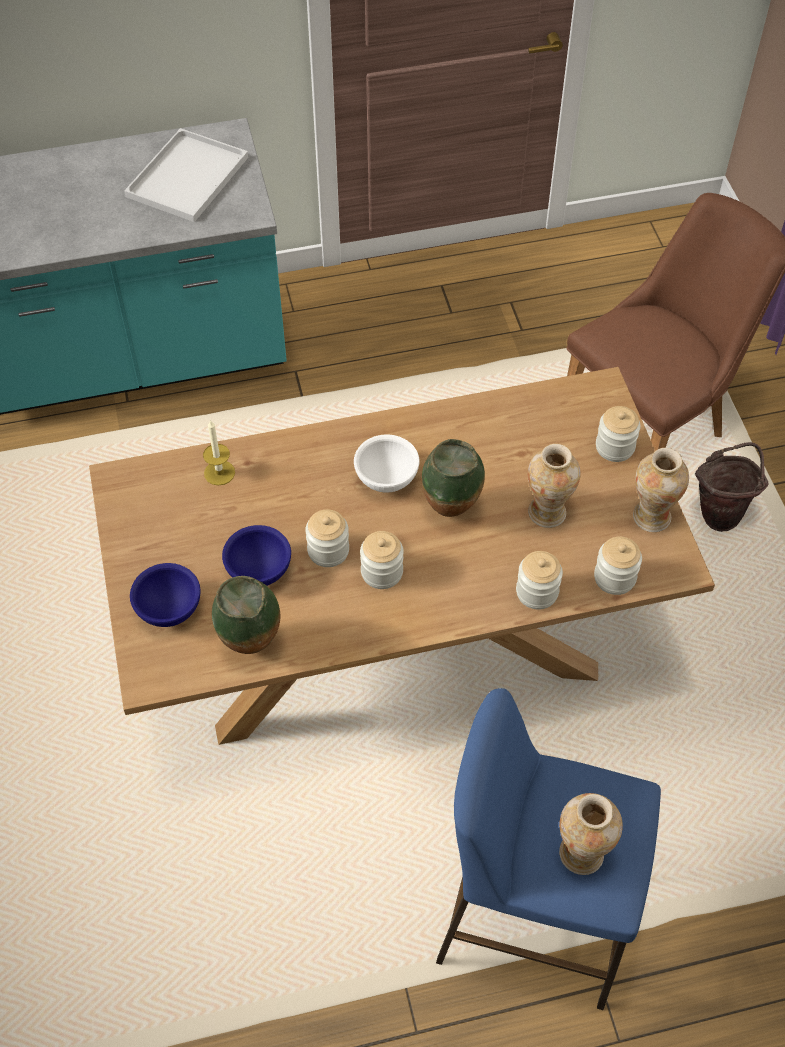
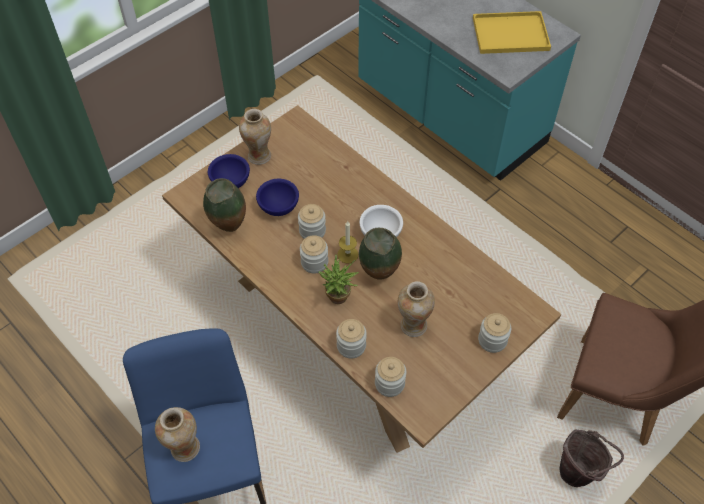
camera: 60 degrees right, 0 degrees up
(187, 178) = (509, 34): white tray -> yellow tray
(219, 472) = (330, 158): candle -> candle (347, 254)
(459, 573) = (338, 300): none -> potted plant
(651, 517) = (451, 385): vase -> vase (259, 156)

